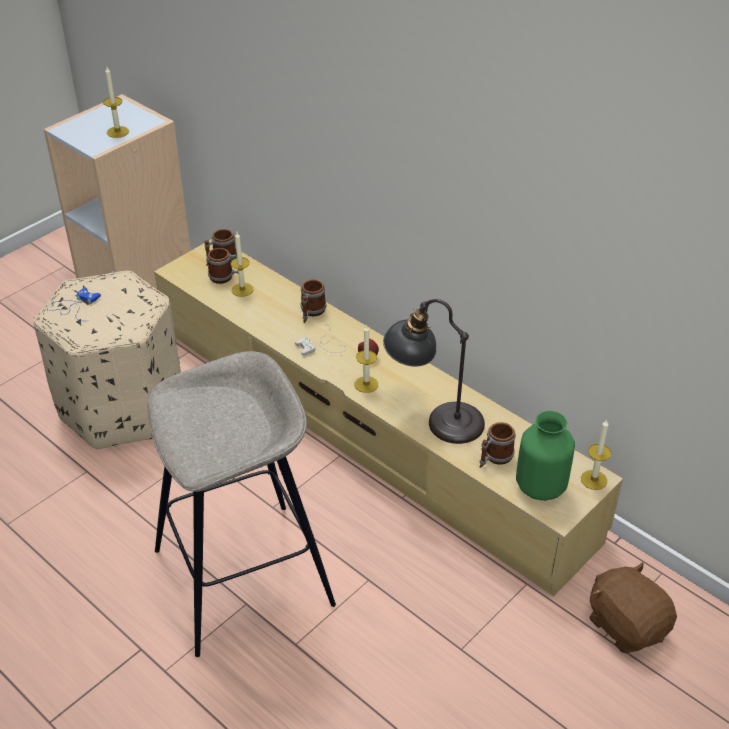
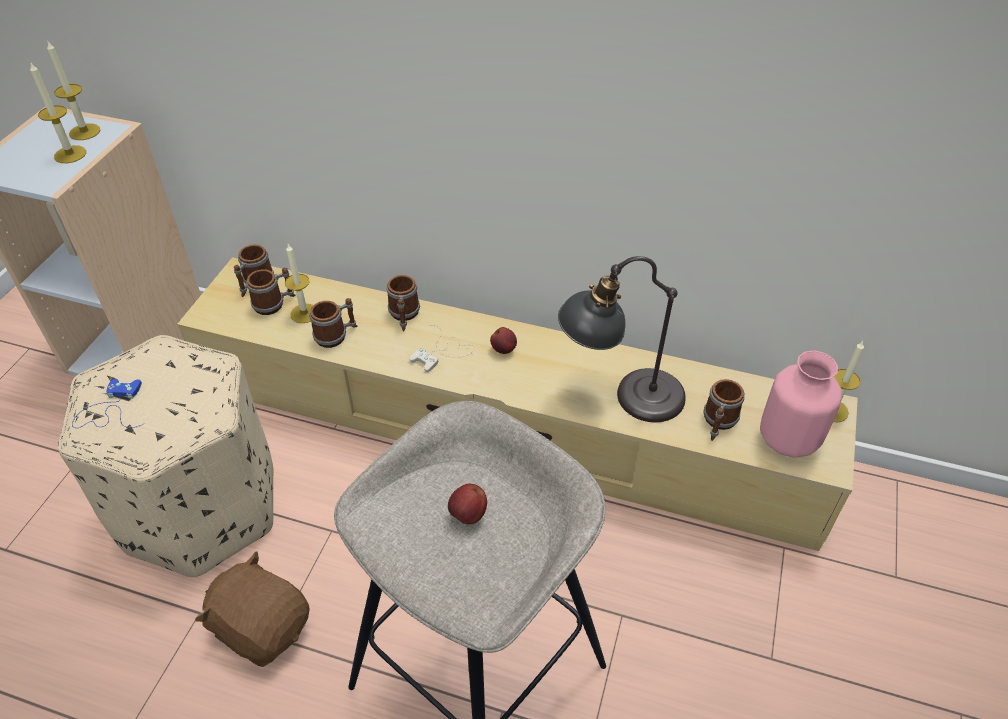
camera: 25 degrees left, 5 degrees up
(227, 420) = (468, 515): none -> apple
(255, 311) = (336, 335): none -> mug
(366, 384) = (522, 383): candle -> candle (84, 132)
(541, 486) = (787, 438): green vase -> pink vase
(626, 624) = (906, 553): brown plush toy -> brown plush toy (263, 626)

